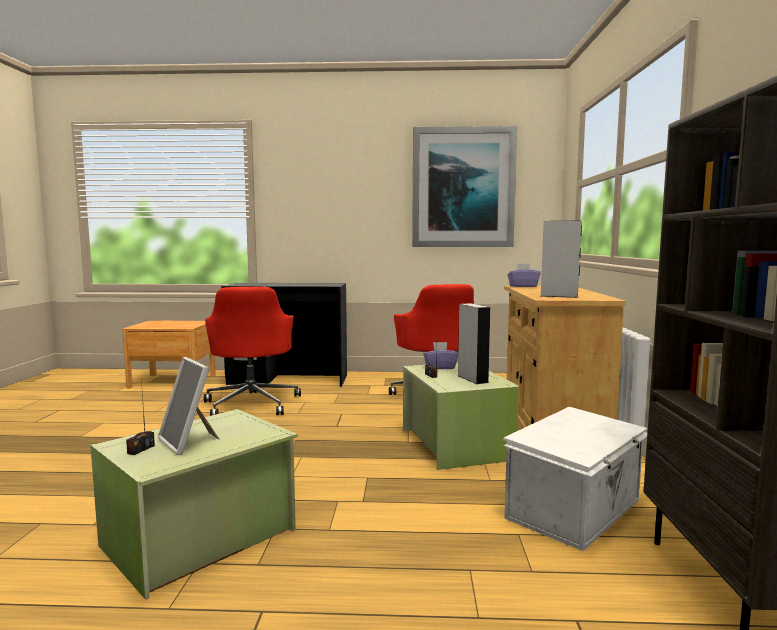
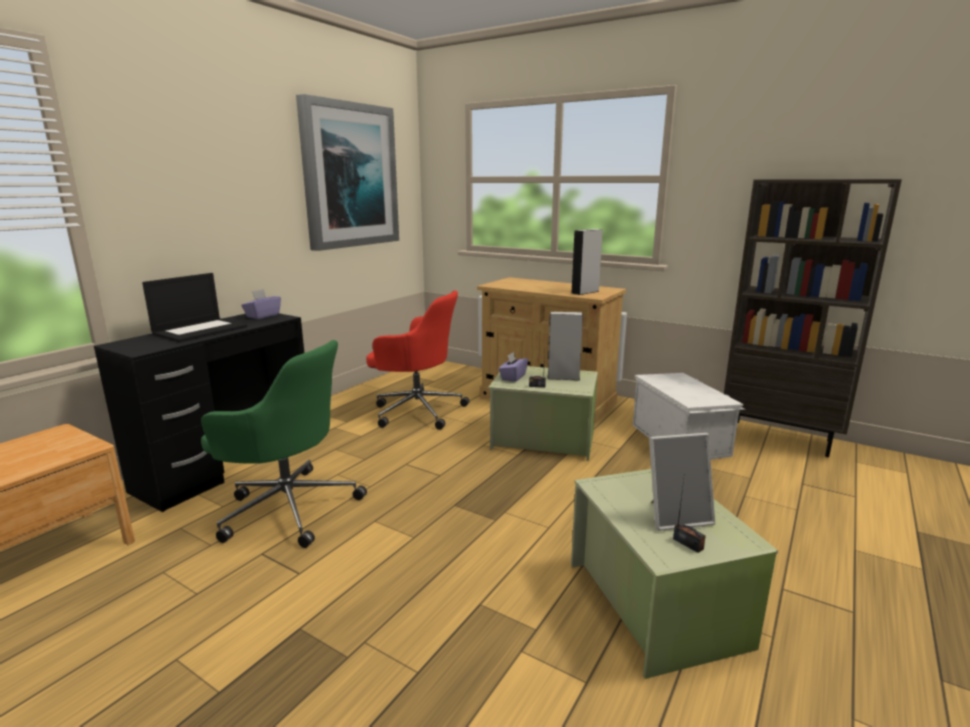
camera: 60 degrees left, 10 degrees up
(252, 403) = (288, 507): red office chair -> green office chair
(283, 284) = (200, 330): none -> laptop
(523, 286) = (497, 284): purple tissue box -> purple tissue box (262, 316)

